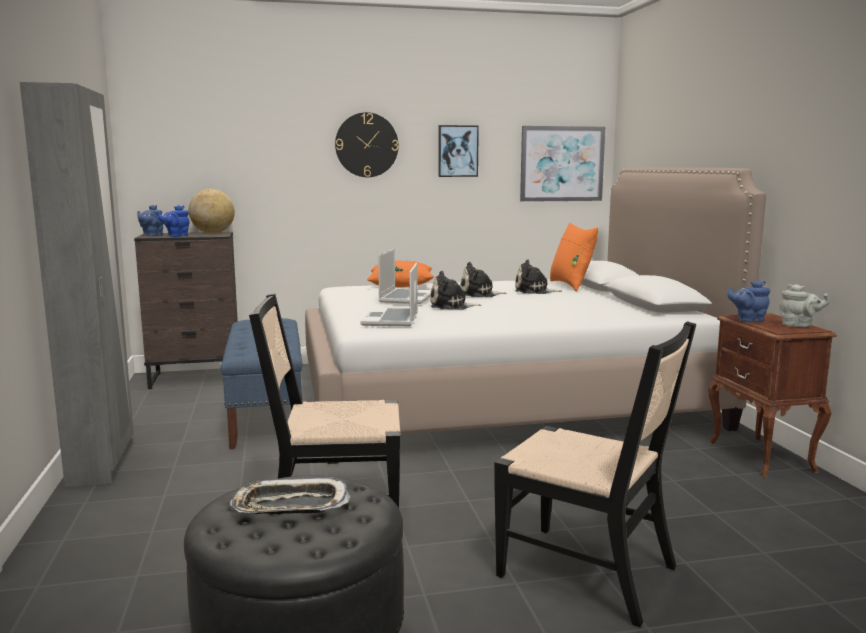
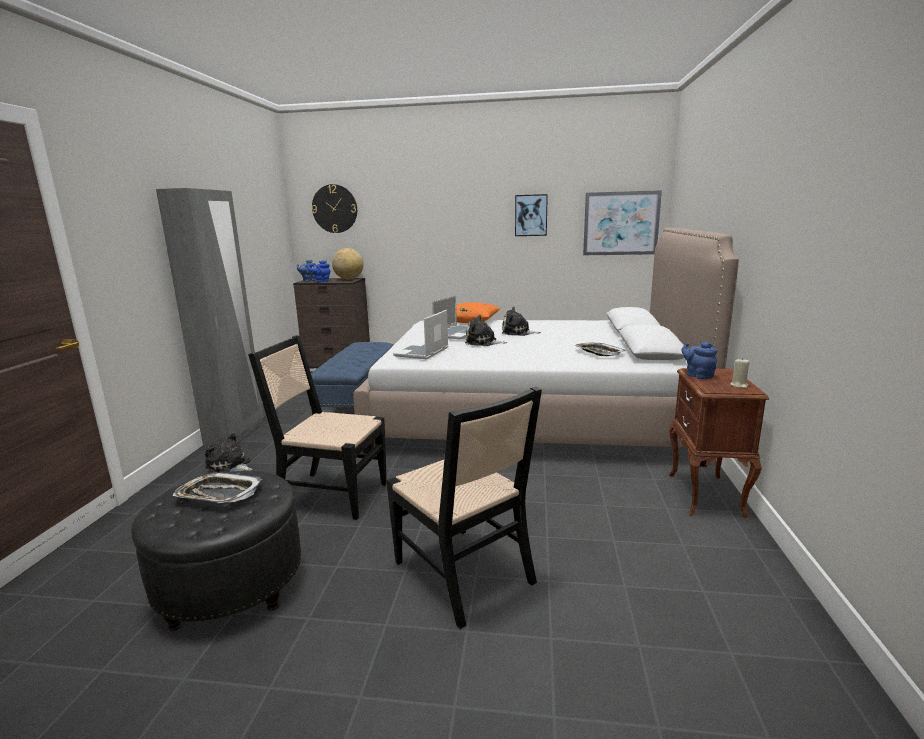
camera: 20 degrees right, 5 degrees up
(366, 145) = (459, 212): wall clock -> wall clock (334, 208)
(534, 291) = (566, 332): plush toy -> plush toy (230, 466)
(571, 285) = (605, 327): orange pillow -> none
(603, 309) = (599, 353): none -> tray
(748, 320) = (697, 375): blue teapot -> blue teapot turned 45 degrees clockwise
(799, 325) = (739, 385): grey teapot -> beige candle

